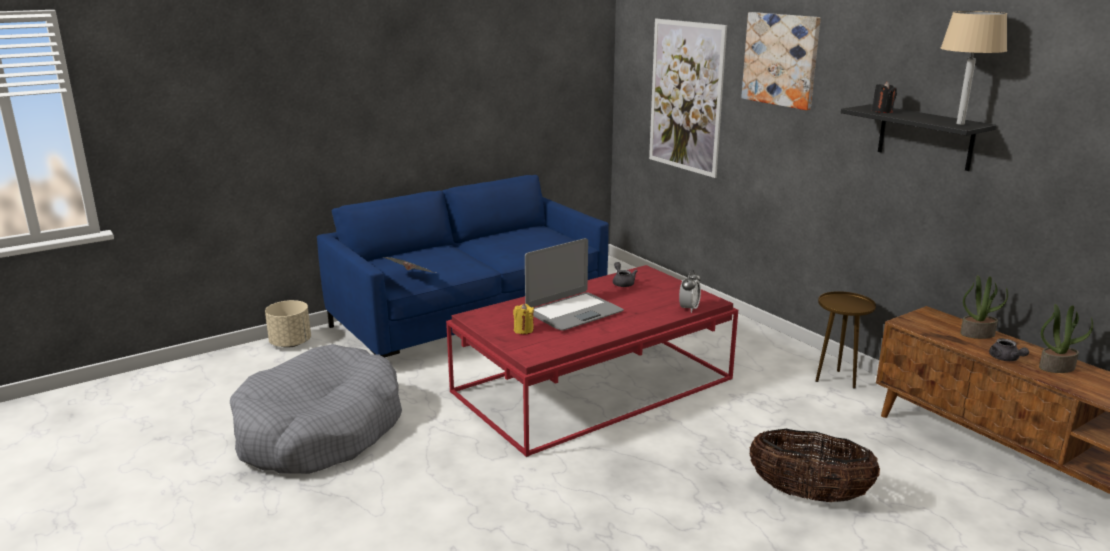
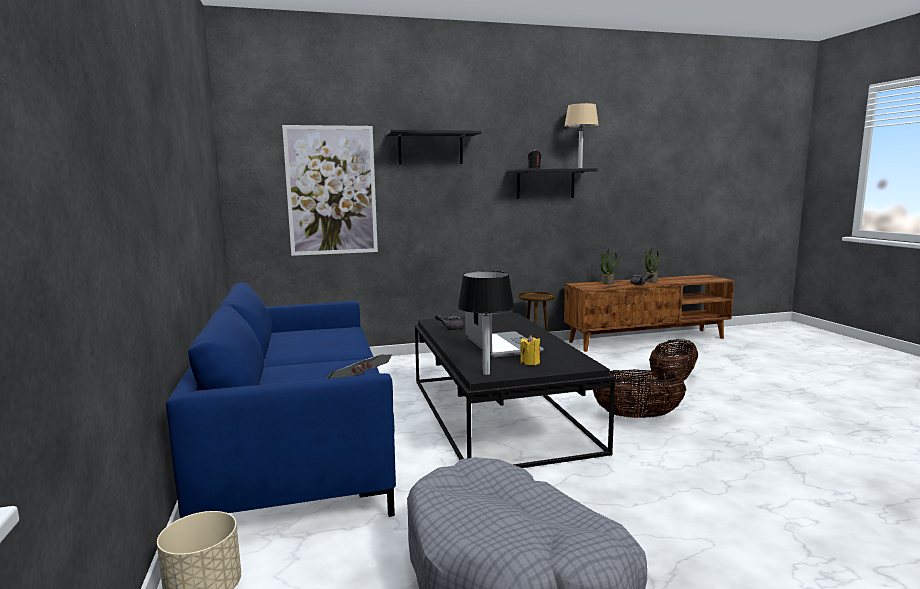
camera: 70 degrees left, 10 degrees down
(479, 317) = (486, 373): none -> black table lamp
(593, 385) = (498, 413): red coffee table -> black coffee table
(646, 469) = (637, 416): none -> basket
(689, 309) = (520, 321): alarm clock -> none
(781, 59) = (430, 148): picture -> black shelf

